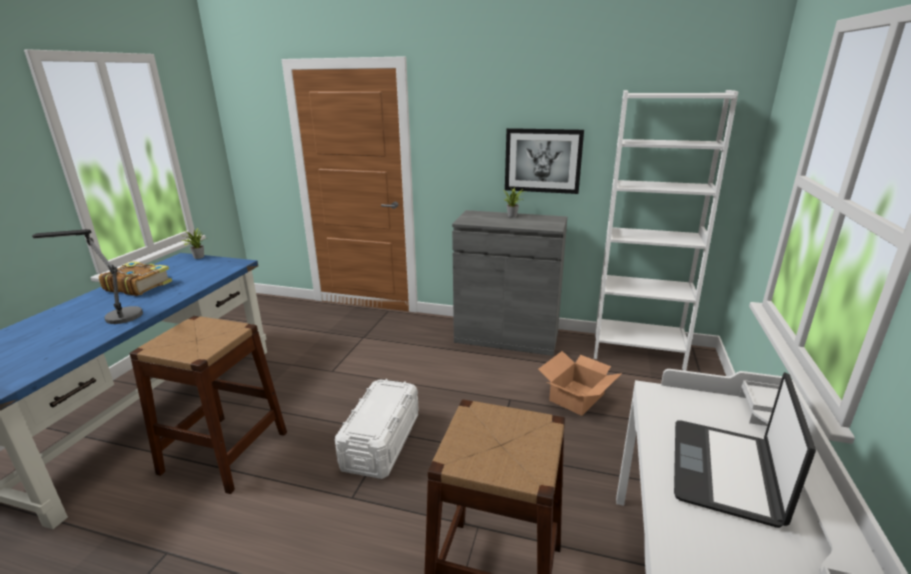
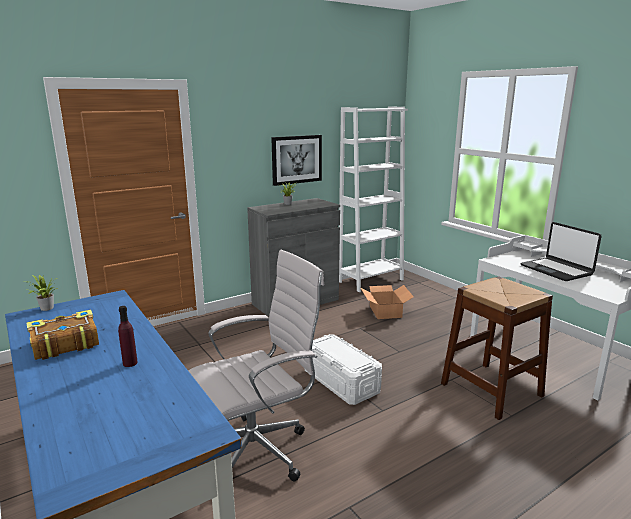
camera: 50 degrees left, 5 degrees down
(113, 317) = (130, 363): table lamp -> purple bottle
(225, 452) = (259, 451): brown stool -> white office chair

